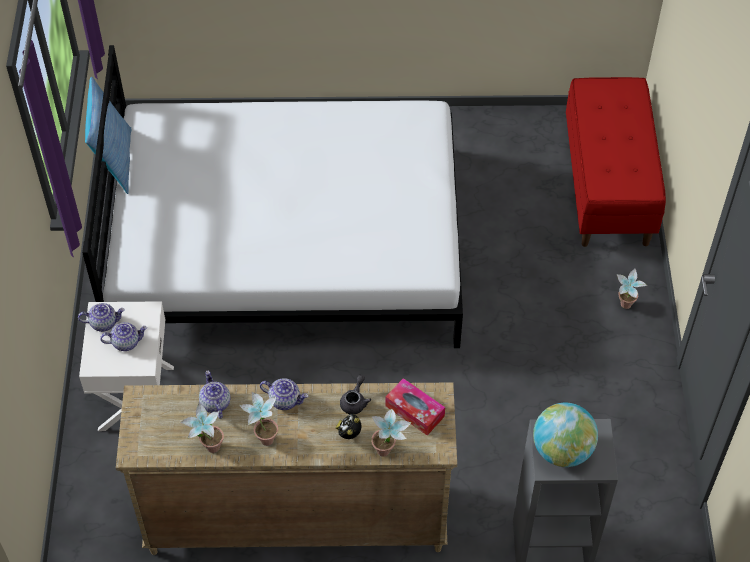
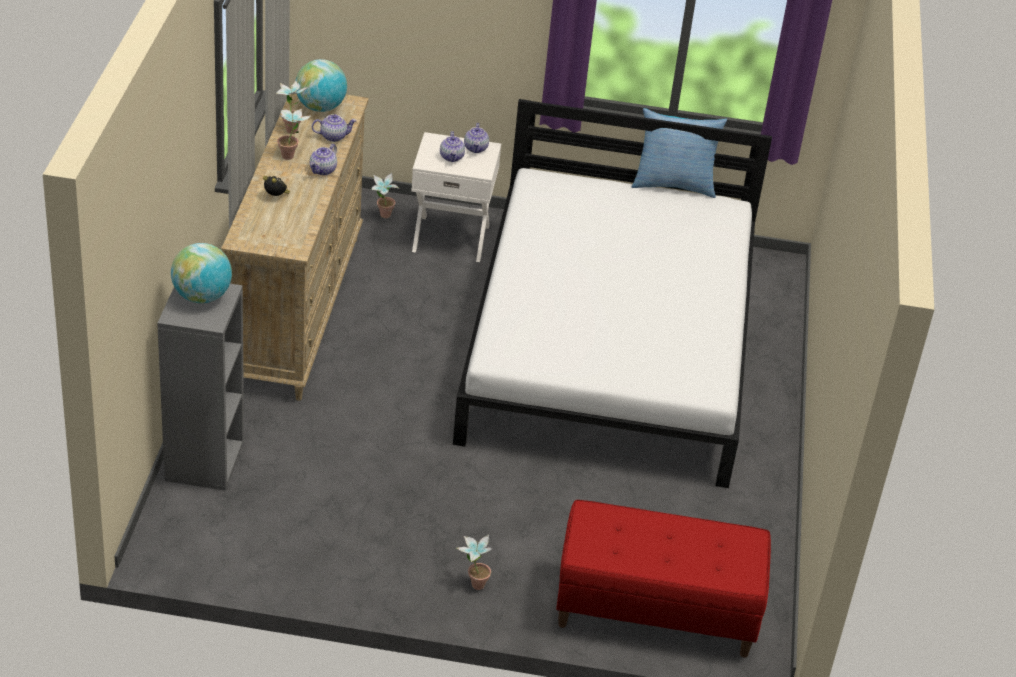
camera: 95 degrees right, 15 degrees down
(156, 428) = (320, 107): none -> globe
(355, 401) = (307, 205): grey teapot -> none
(388, 452) = (248, 214): potted plant -> potted plant (383, 217)
(414, 411) = (284, 234): tissue box -> none

